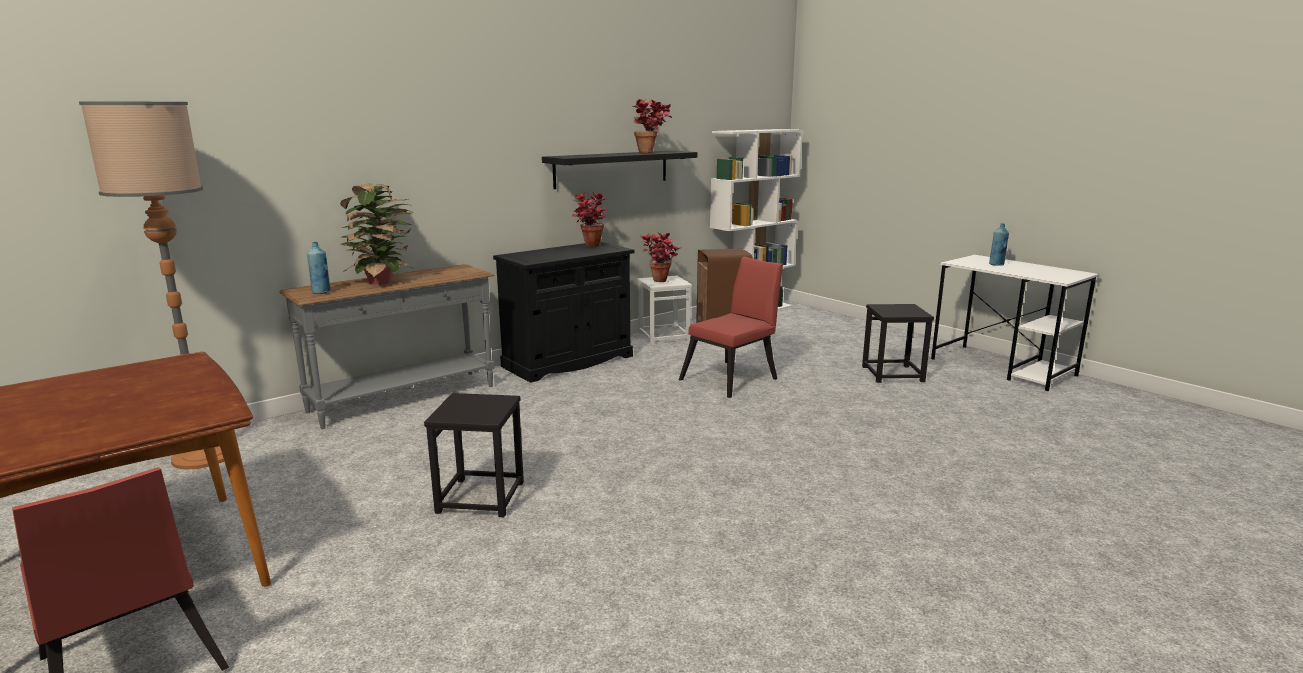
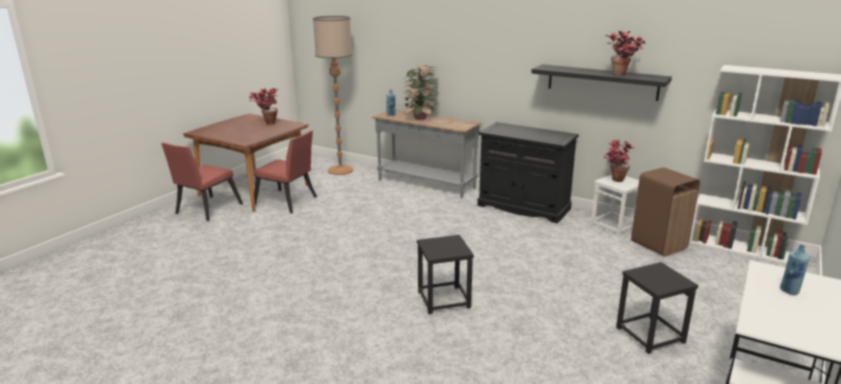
camera: 70 degrees right, 5 degrees up
(481, 497) = (333, 228): black stool -> black stool (444, 300)
(589, 246) = (555, 134): potted plant -> potted plant (267, 123)
(733, 378) = (554, 264): red chair -> red chair (288, 202)

